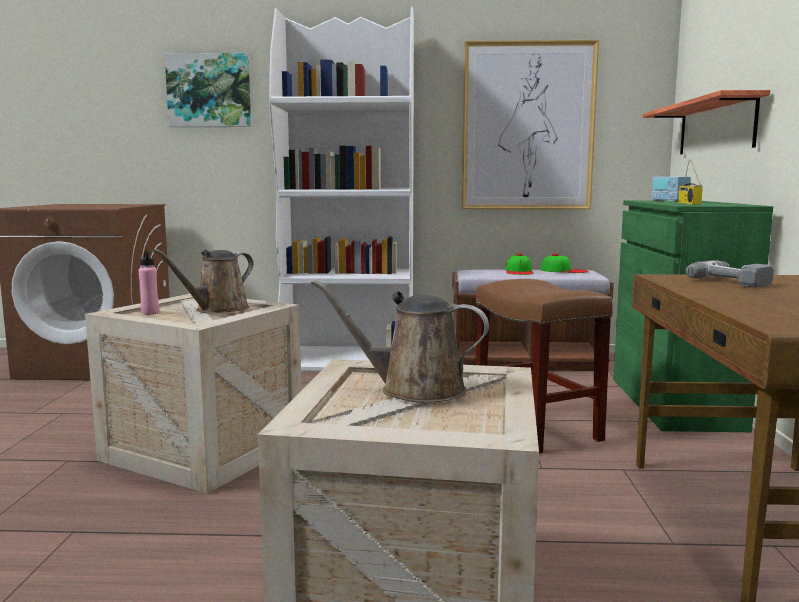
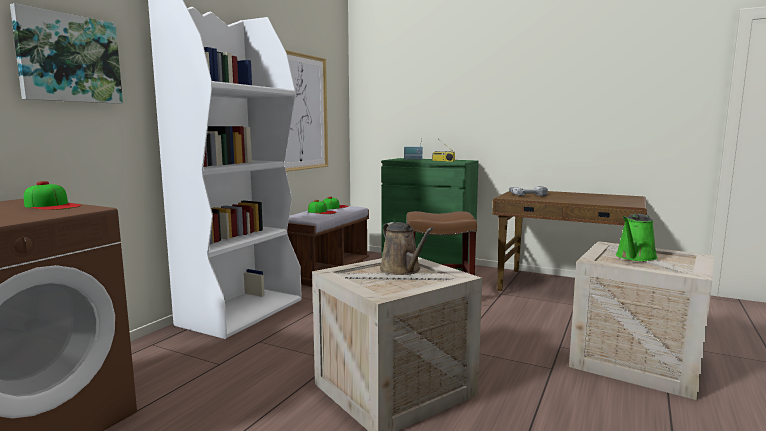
camera: 65 degrees left, 0 degrees up
(124, 206) = (52, 205): none -> cap
(150, 313) = (383, 288): pink bottle -> none
(413, 389) = (635, 257): brown watering can -> green watering can
(715, 127) = (408, 119): shelf -> none

